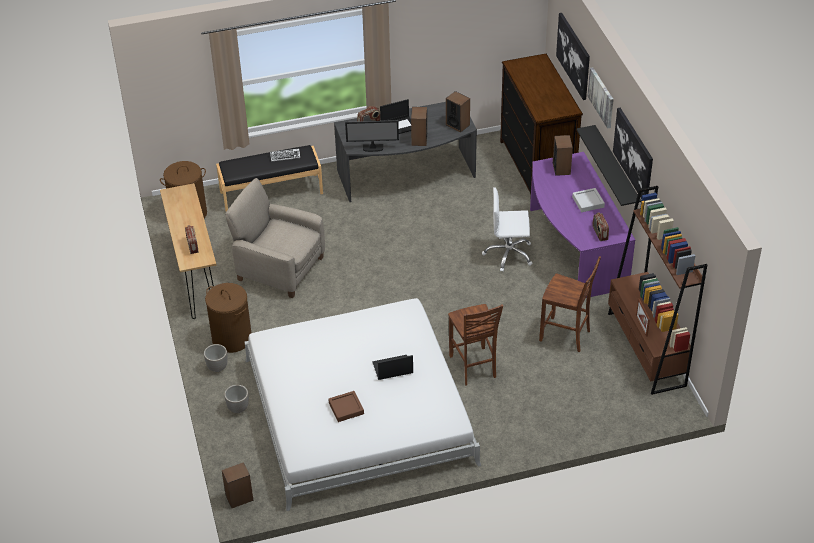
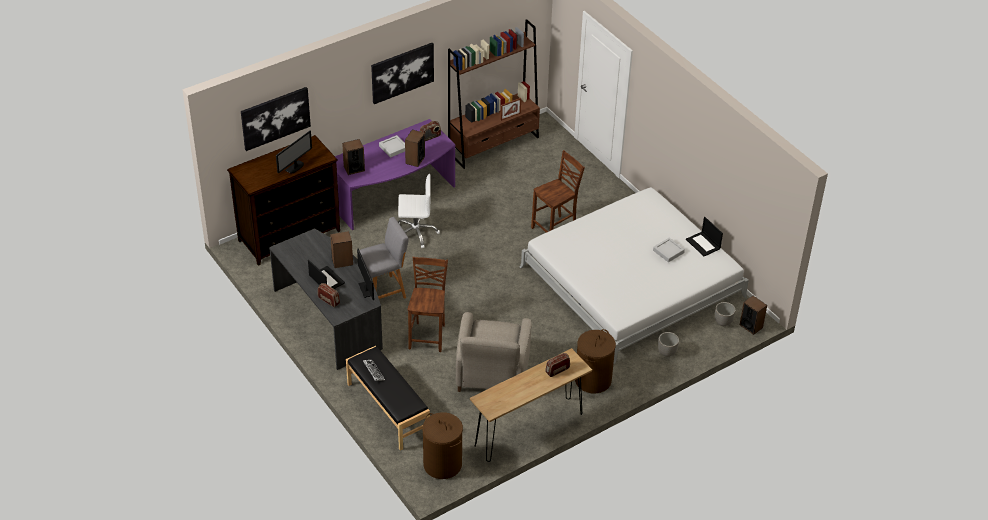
camera: 110 degrees left, 0 degrees up
(217, 367) = (630, 379): planter -> planter (723, 322)
(346, 408) = (668, 251): brown tray -> grey tray
(392, 368) = (614, 236): laptop -> laptop (703, 244)
(428, 217) = (384, 291): none -> grey stool
(457, 125) = (311, 241): speaker -> speaker (415, 160)
(508, 254) = (416, 233): white office chair -> white office chair turned 75 degrees counterclockwise
(531, 93) = (295, 167): none -> monitor
(566, 336) = (498, 186): brown chair -> brown chair (428, 336)
(601, 97) = (337, 92): picture -> none
(616, 169) = (378, 113): black shelf -> none

